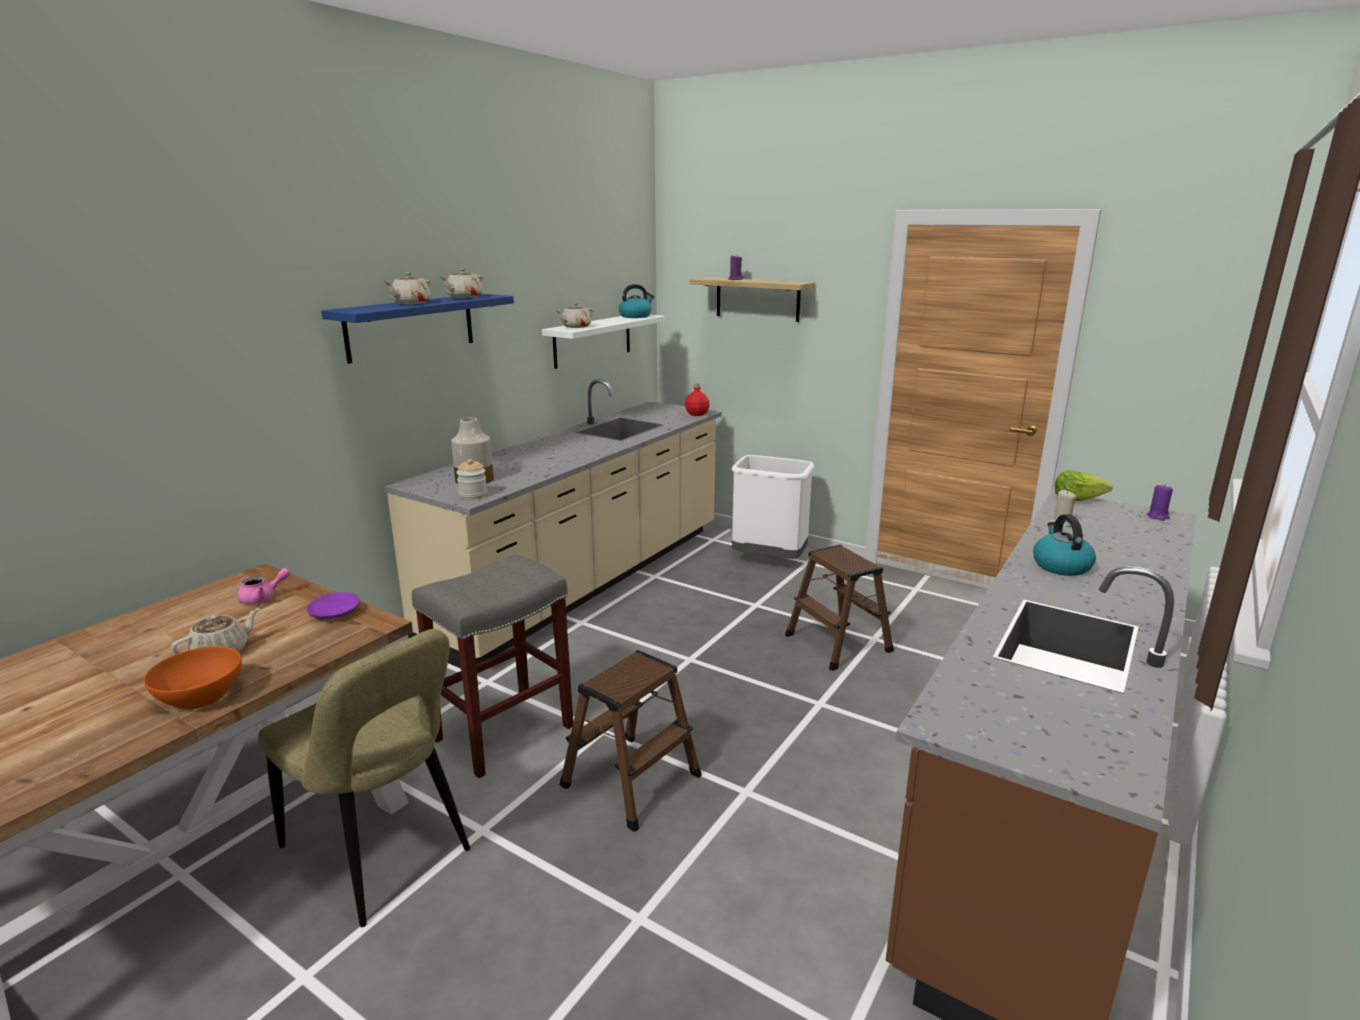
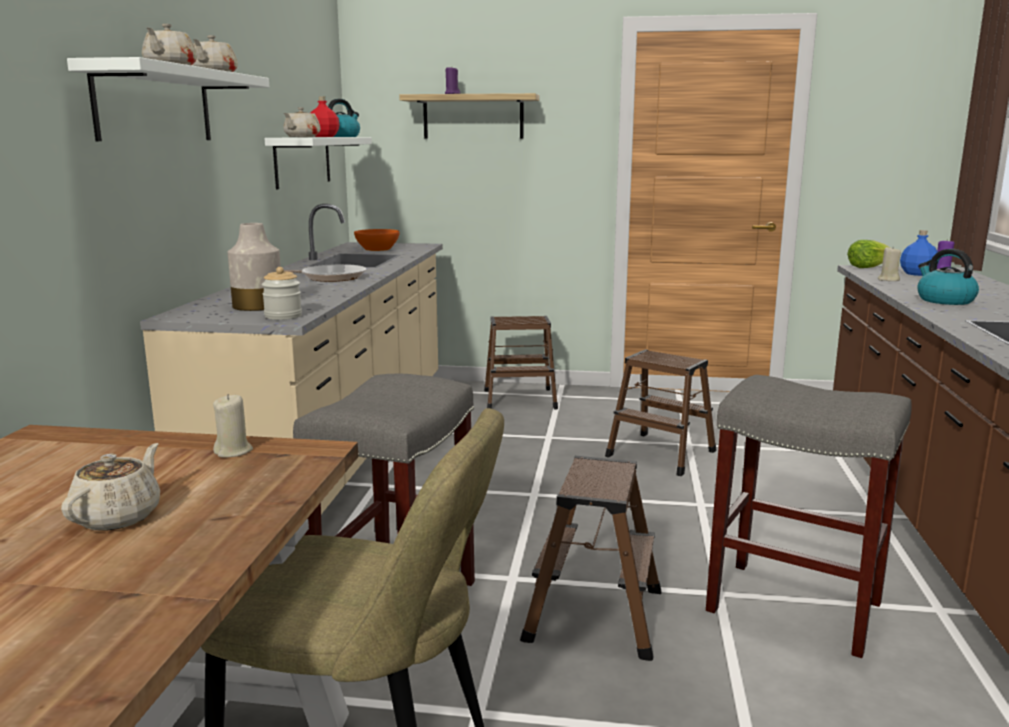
camera: 25 degrees left, 5 degrees down
(200, 696) = (165, 566): orange bowl -> orange bowl (377, 249)
(263, 598) = (90, 455): pink teapot -> none
(334, 613) = (233, 451): purple plate -> beige candle
(411, 326) = (155, 105): blue shelf -> white shelf
(568, 450) = (329, 277): none -> frying pan
(697, 414) = (421, 246): red bottle -> red bottle (324, 137)
(769, 560) = (520, 399): white trash can -> brown step ladder
(798, 824) = (797, 606): none -> grey stool
(1113, 518) = (916, 274): none -> blue bottle

